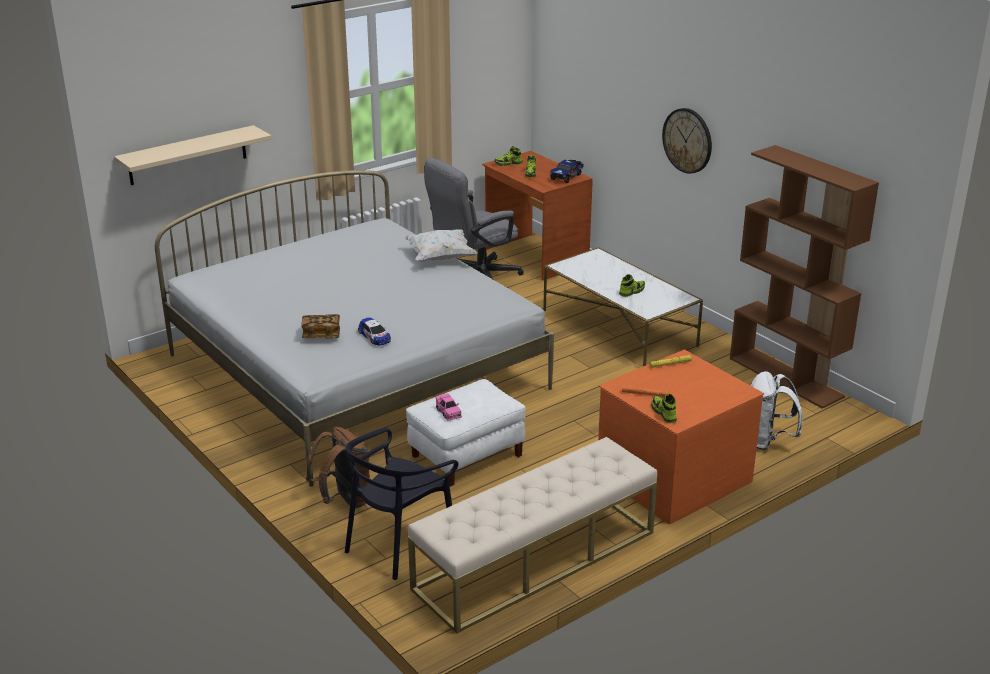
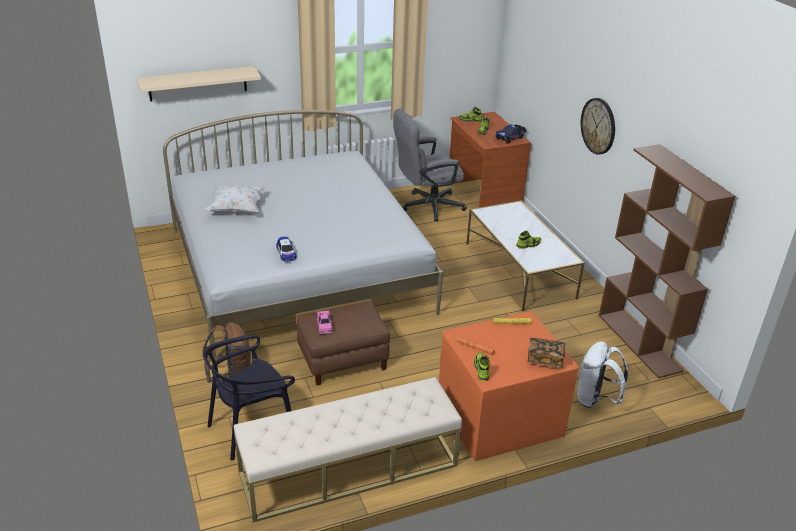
camera: 15 degrees right, 5 degrees up
(321, 335) = (247, 244): book -> book (545, 359)
(440, 258) = (376, 192): white pillow -> white pillow (236, 209)
(466, 455) = (343, 360): white ottoman -> brown ottoman

